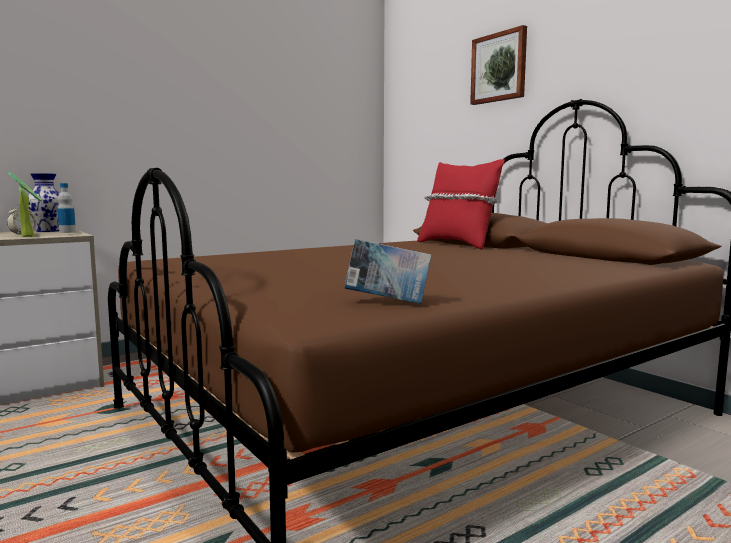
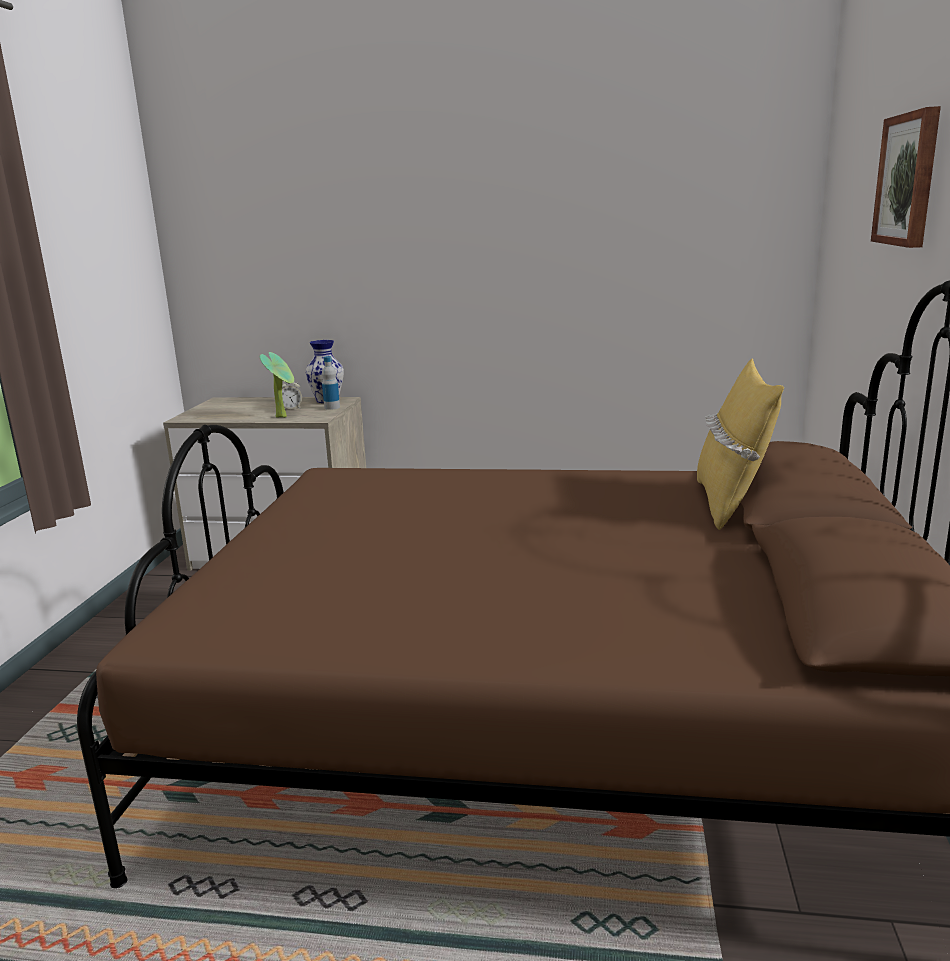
camera: 45 degrees right, 10 degrees up
(387, 303) = (261, 635): book -> none
(457, 244) = (731, 504): red pillow -> yellow pillow

